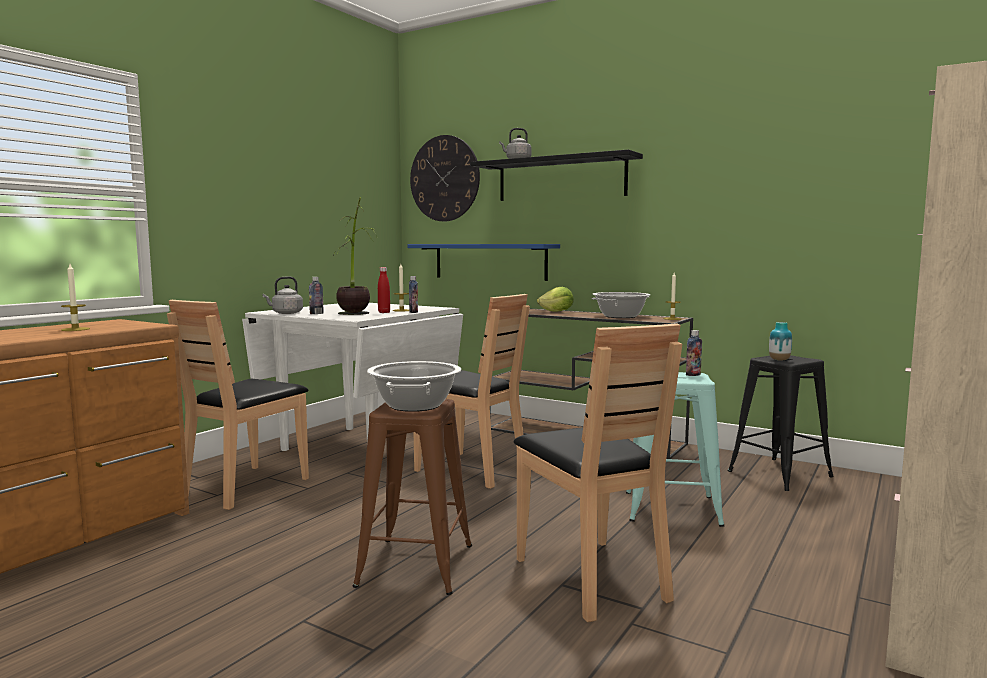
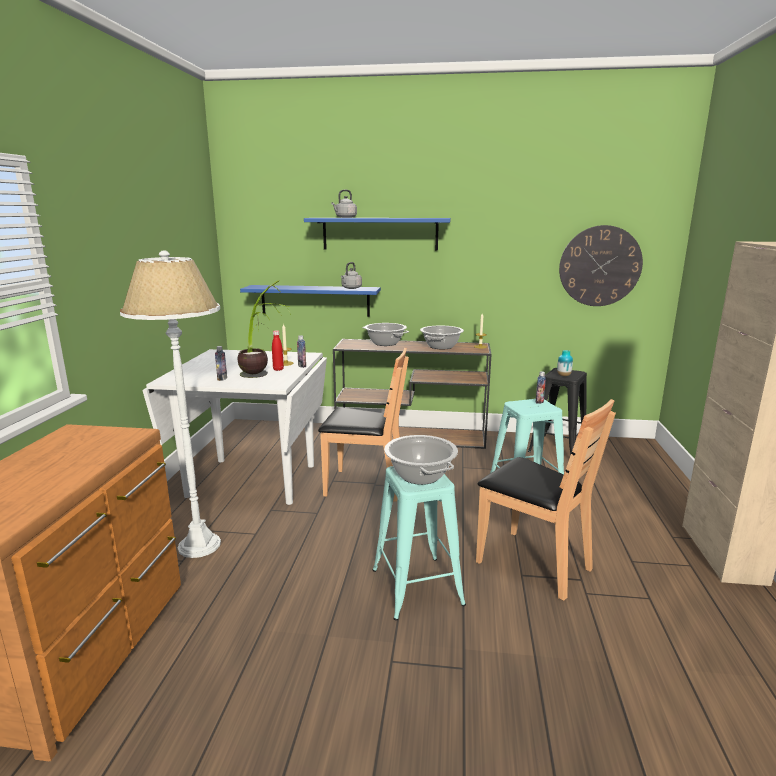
camera: 25 degrees left, 10 degrees up
(75, 329) = (71, 456): candle -> none
(246, 486) = (199, 545): brown chair -> white floor lamp
(285, 313) = (191, 381): grey kettle -> grey kettle (351, 288)
(416, 565) = (417, 587): brown stool -> turquoise stool
(444, 178) = (265, 226): wall clock -> wall clock (600, 266)
(557, 311) = (385, 343): lettuce -> cooking pot
(561, 179) = (380, 234): black shelf -> blue shelf

